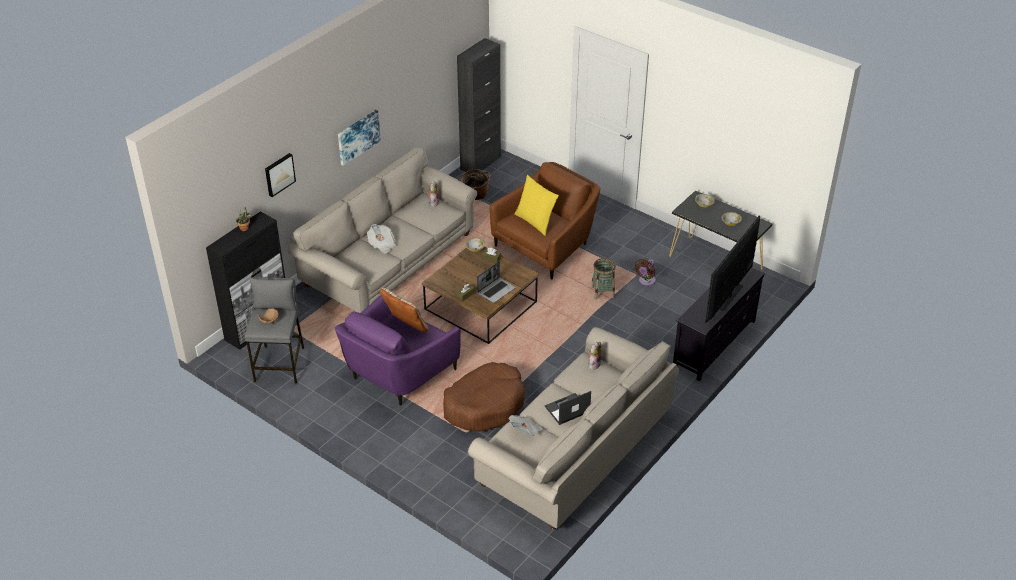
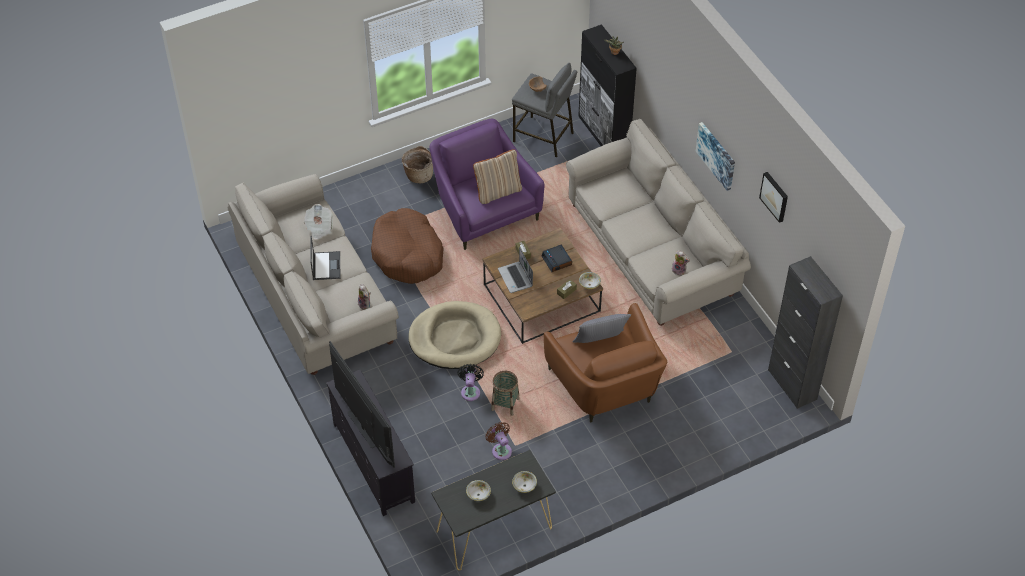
camera: 115 degrees right, 10 degrees up
(279, 174) = (657, 69): picture -> picture (775, 196)
(381, 245) = (629, 210): newspaper -> none
(461, 273) = (557, 261): none -> alarm clock
(475, 195) = (730, 357): basket -> basket (418, 175)
(535, 221) = (600, 343): yellow pillow -> grey pillow
(558, 341) = (455, 338): none -> beige dog bed
(605, 314) = (470, 391): none -> black fan

